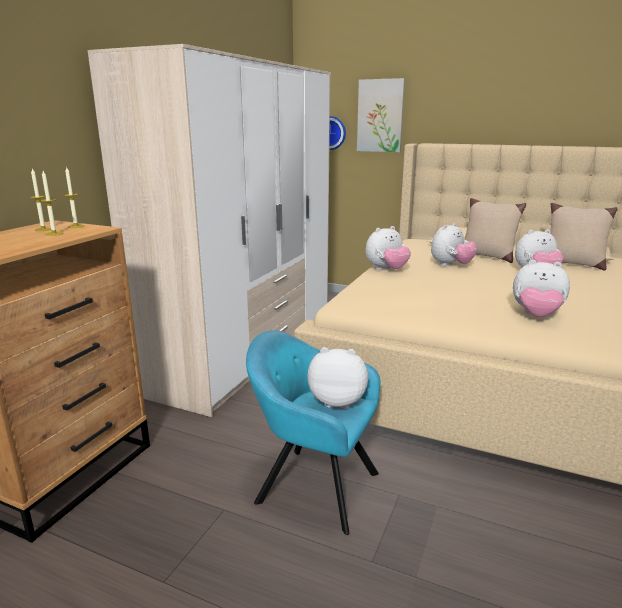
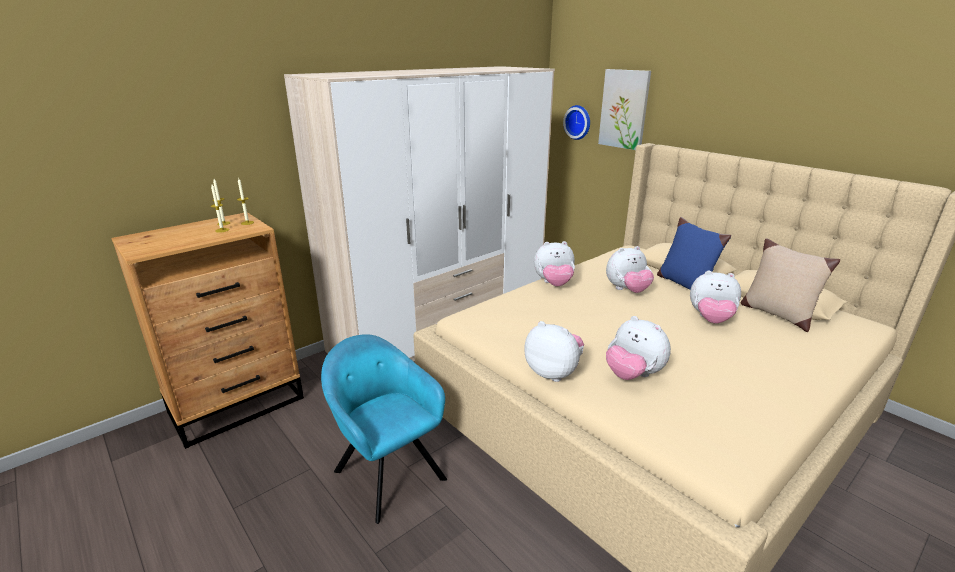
camera: 25 degrees right, 5 degrees up
(338, 401) = (405, 409): plush toy -> plush toy (553, 372)
(487, 256) = (684, 284): beige pillow -> blue pillow

